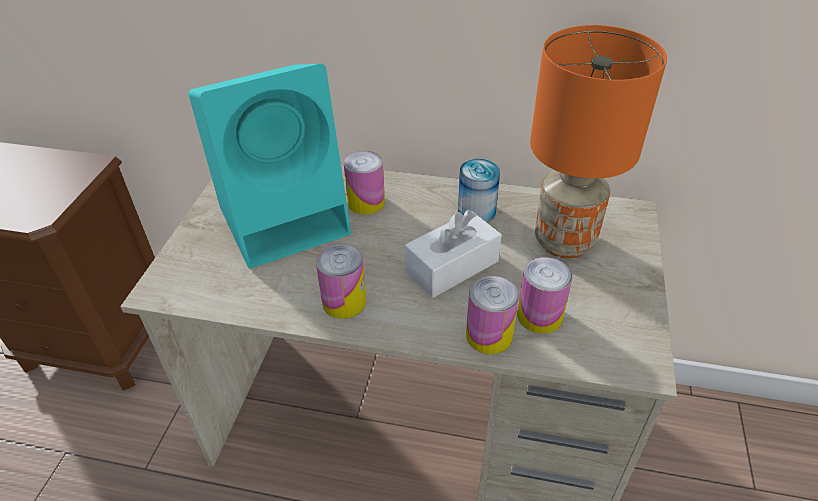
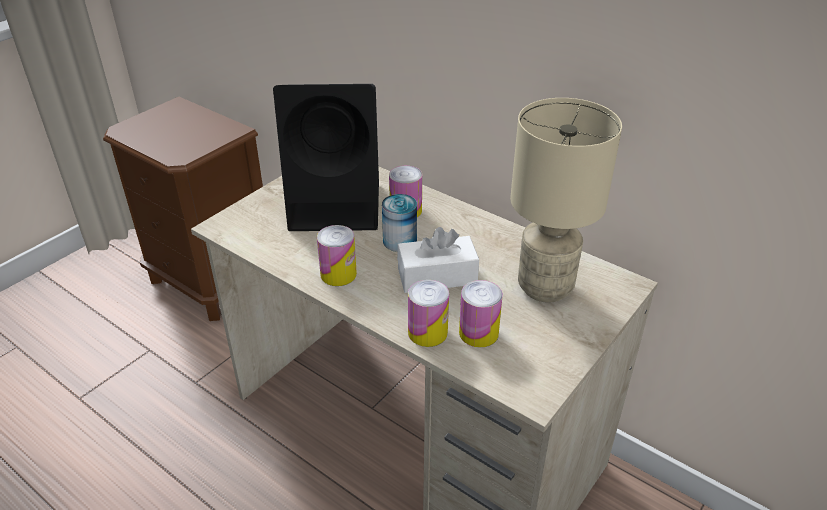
camera: 25 degrees right, 5 degrees down
(287, 219) = (338, 205): turquoise speaker -> black speaker
(476, 211) = (489, 243): can -> can (399, 241)
(565, 241) = (546, 287): orange table lamp -> beige table lamp

